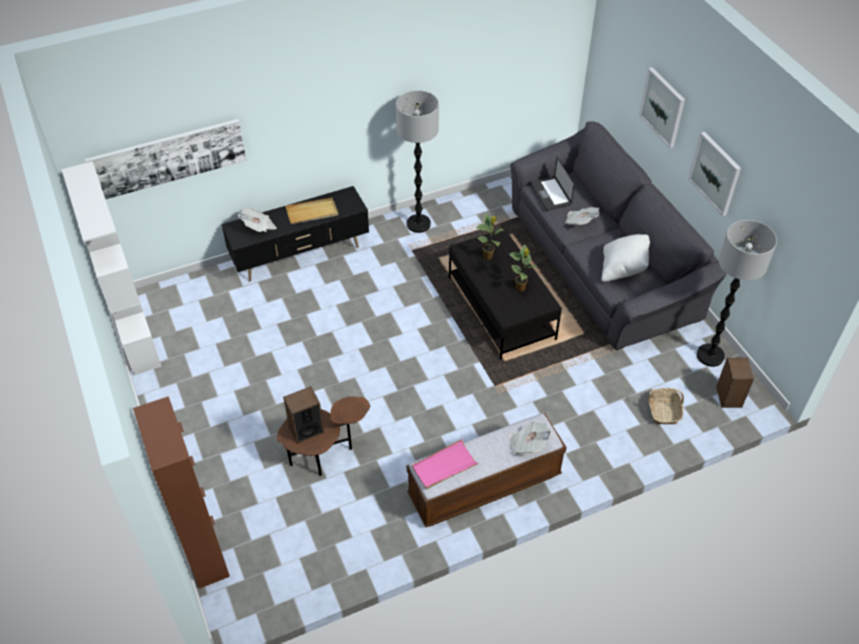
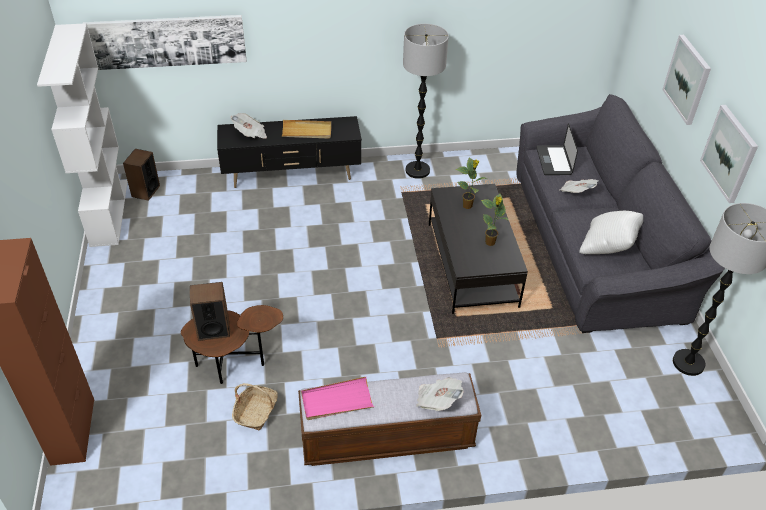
camera: 15 degrees right, 5 degrees down
(663, 410) = (616, 408): basket -> basket (256, 412)
(728, 397) = (697, 412): speaker -> speaker (145, 191)

